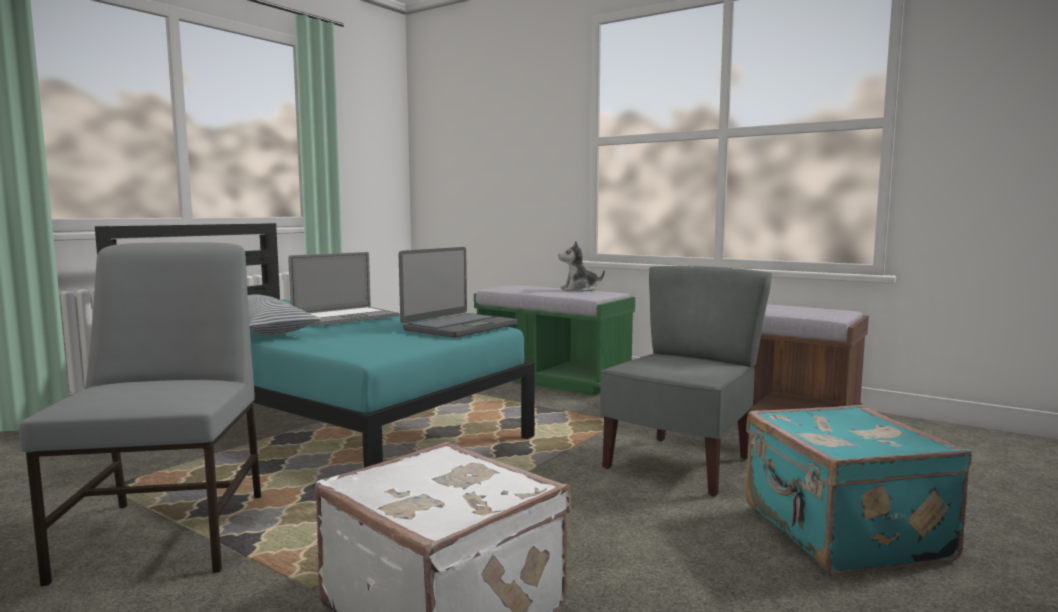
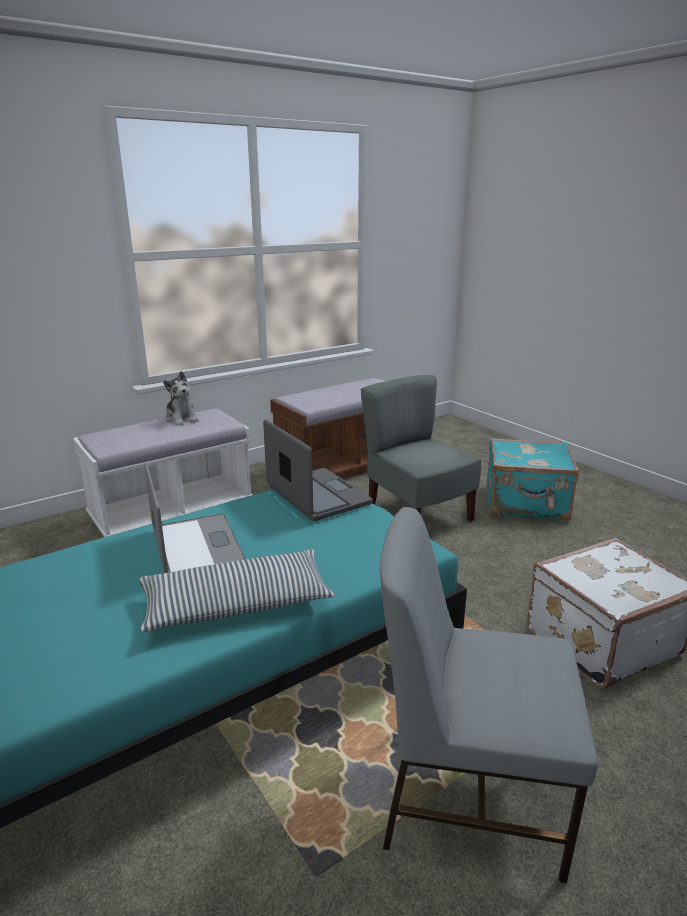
camera: 70 degrees left, 15 degrees up
(552, 379) = (172, 513): green bench -> white bench
(579, 290) = (182, 419): plush toy -> plush toy turned 45 degrees counterclockwise

